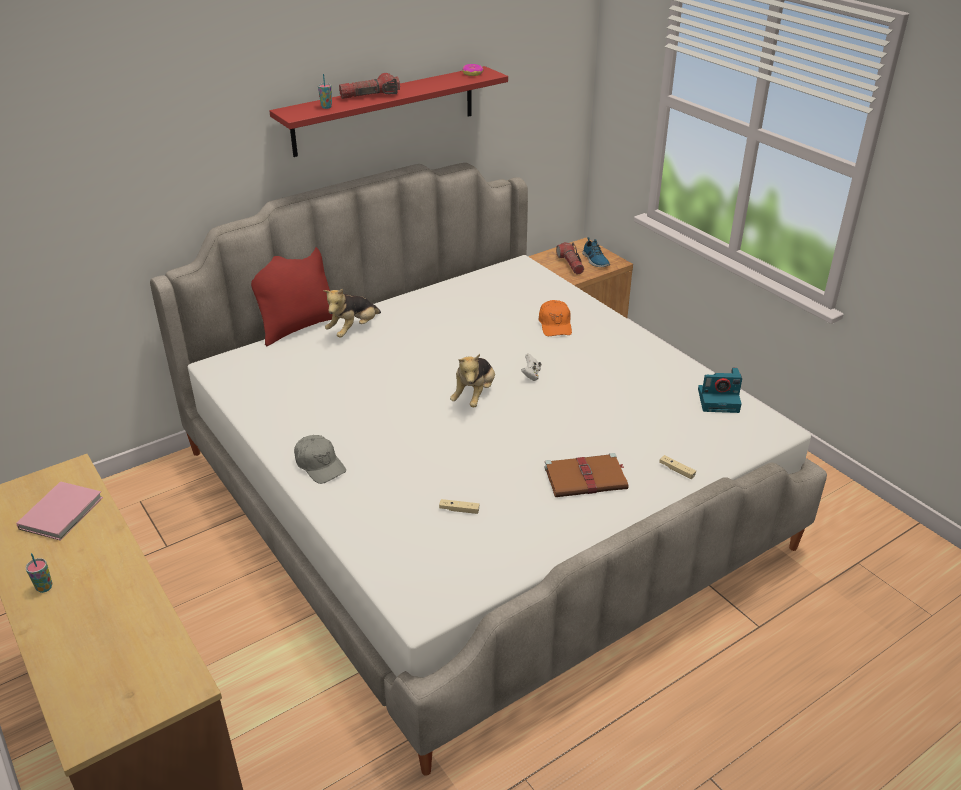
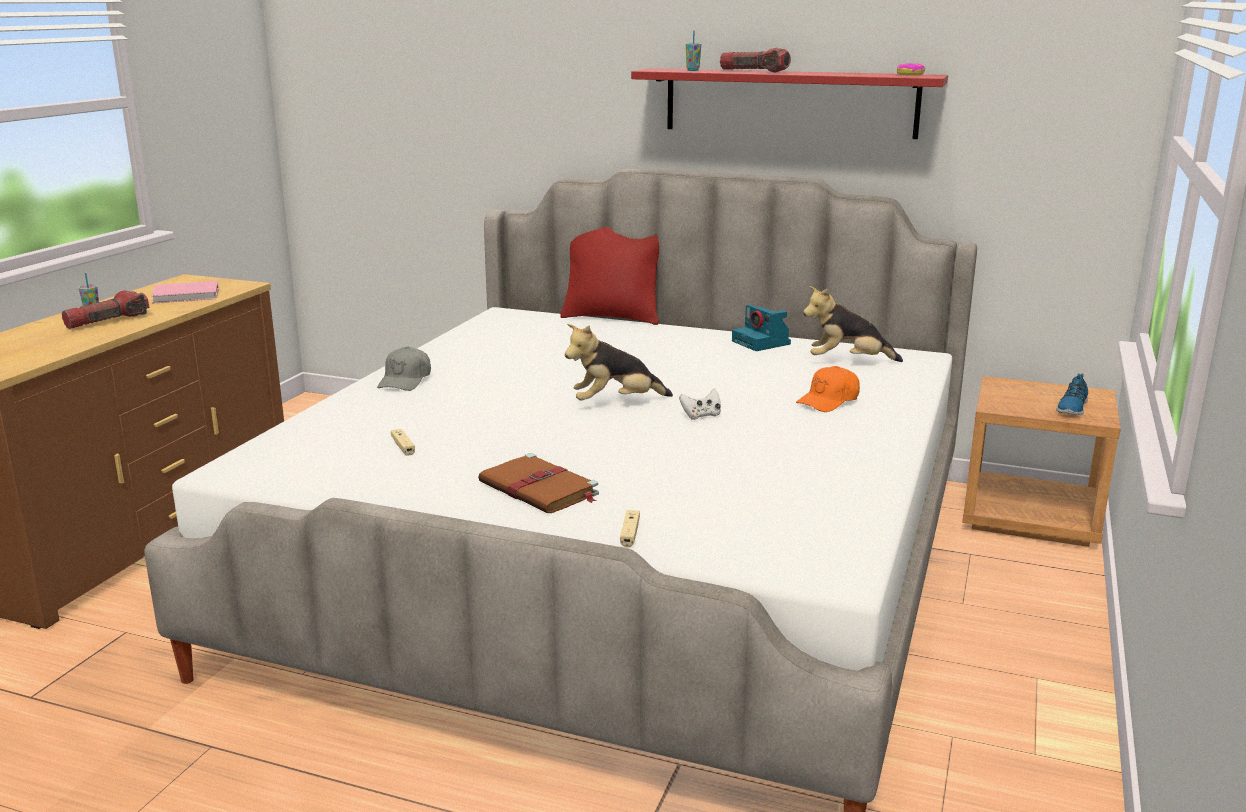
camera: 55 degrees right, 15 degrees down
(353, 330) = (645, 334): plush toy -> plush toy (847, 362)
(570, 264) = (1029, 399): flashlight -> flashlight (108, 321)
(719, 400) = (841, 524): camera -> camera (762, 343)

